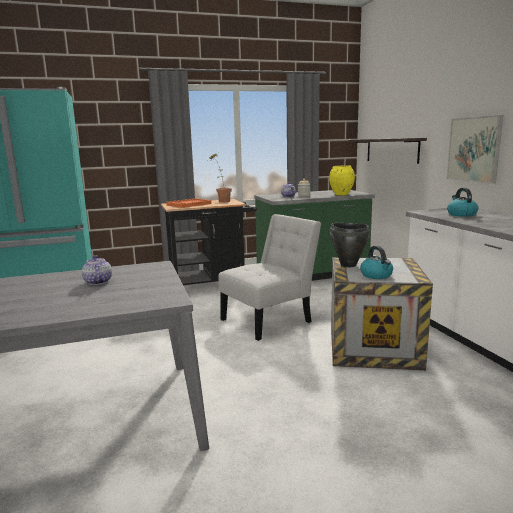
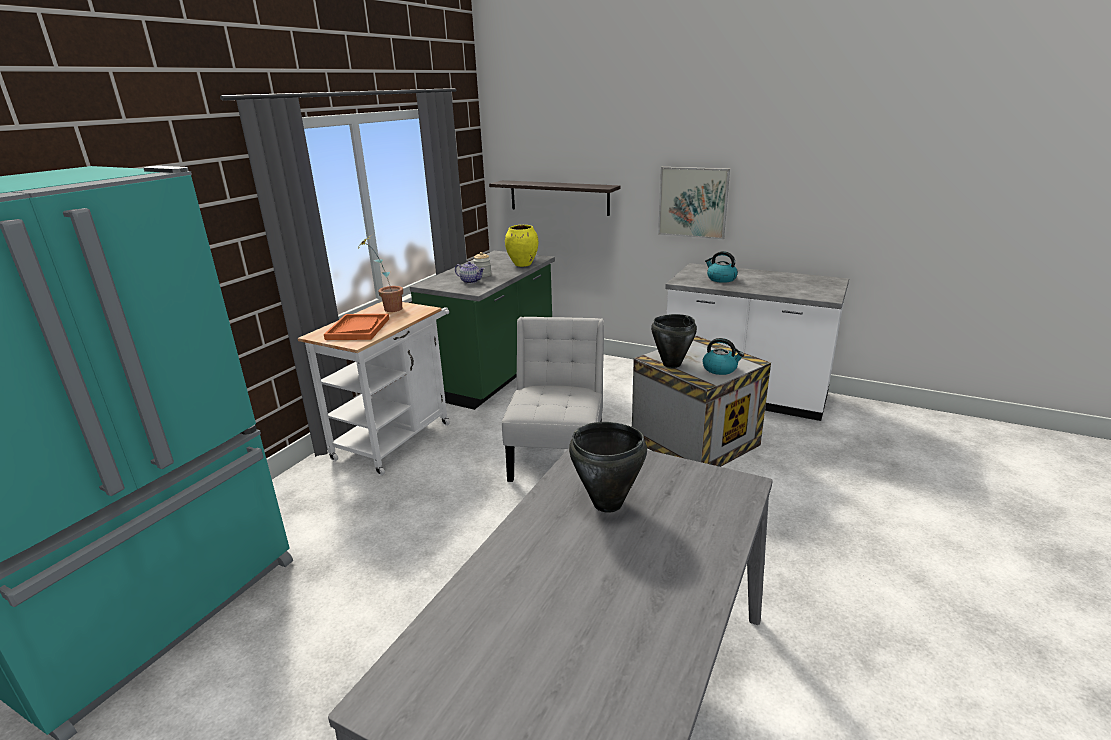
camera: 45 degrees left, 10 degrees up
(97, 282) = (607, 504): teapot -> black cooking pot
(212, 285) = (397, 437): black cart -> white cart

